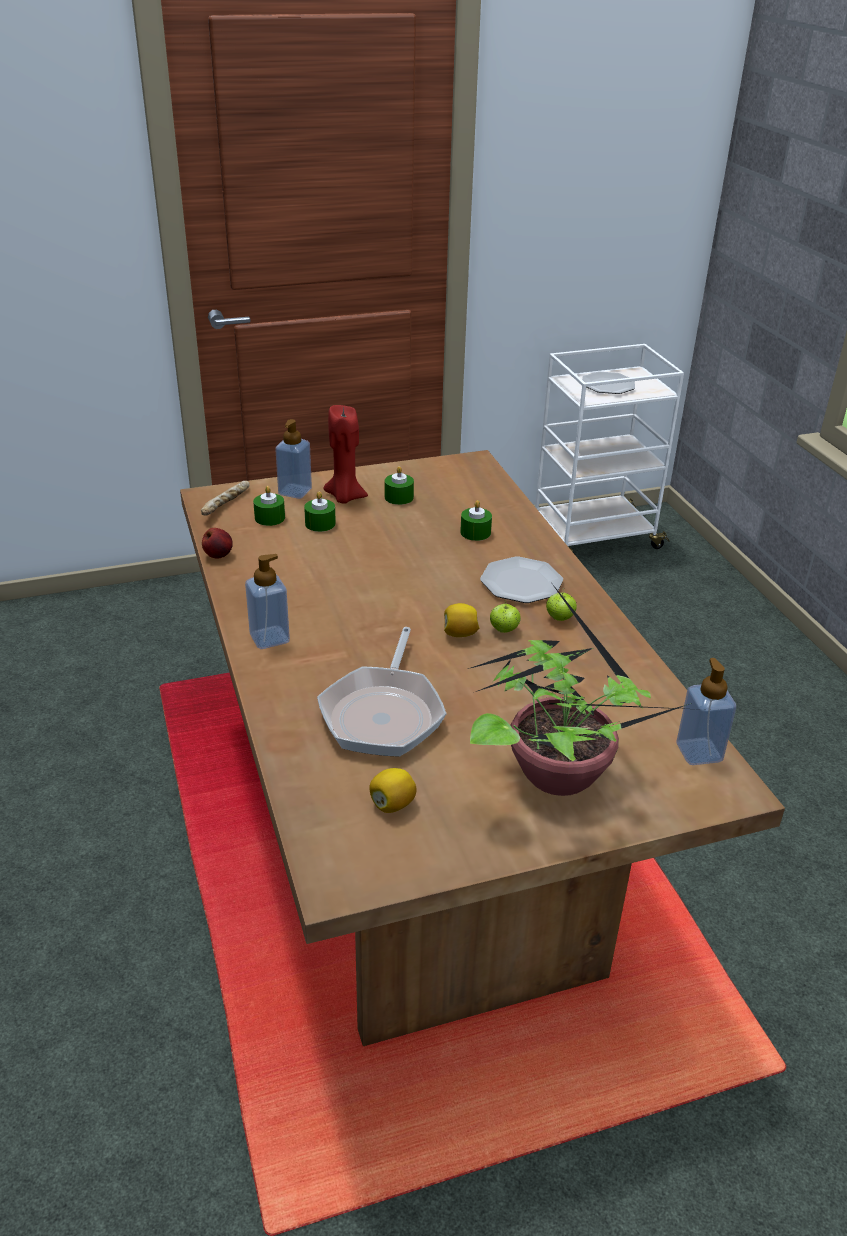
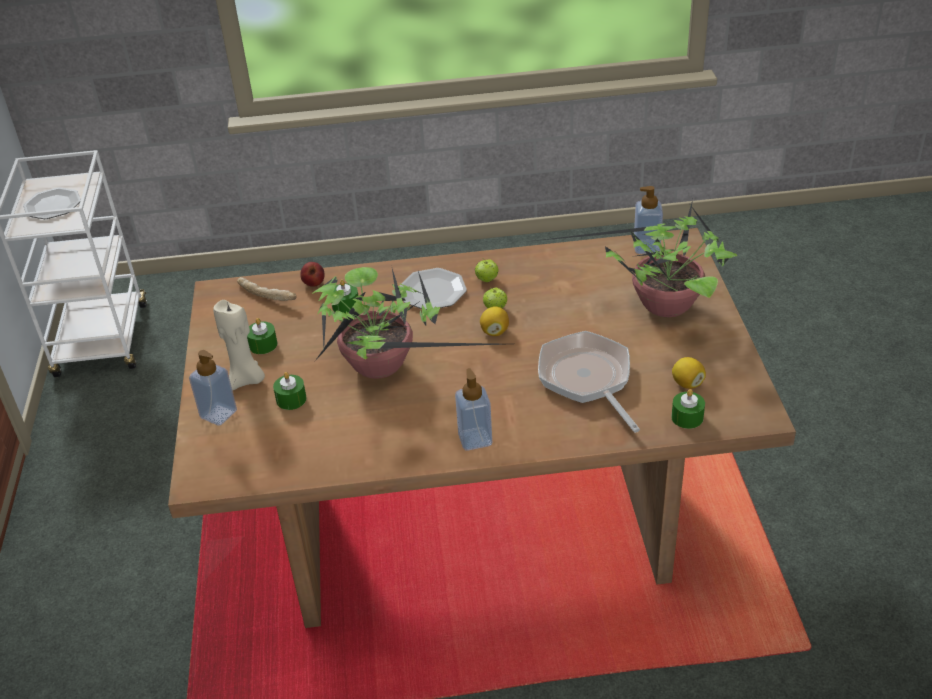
camera: 75 degrees left, 5 degrees up
(218, 555) = (325, 472): apple -> apple (314, 283)
(227, 506) = (226, 465): bread -> bread (267, 295)
(269, 518) = (265, 434): green candle -> green candle (687, 417)
(345, 497) = (246, 380): red candle -> beige candle
(377, 568) = (384, 368): none -> potted plant
(384, 713) = (587, 379): frying pan -> frying pan turned 135 degrees counterclockwise

